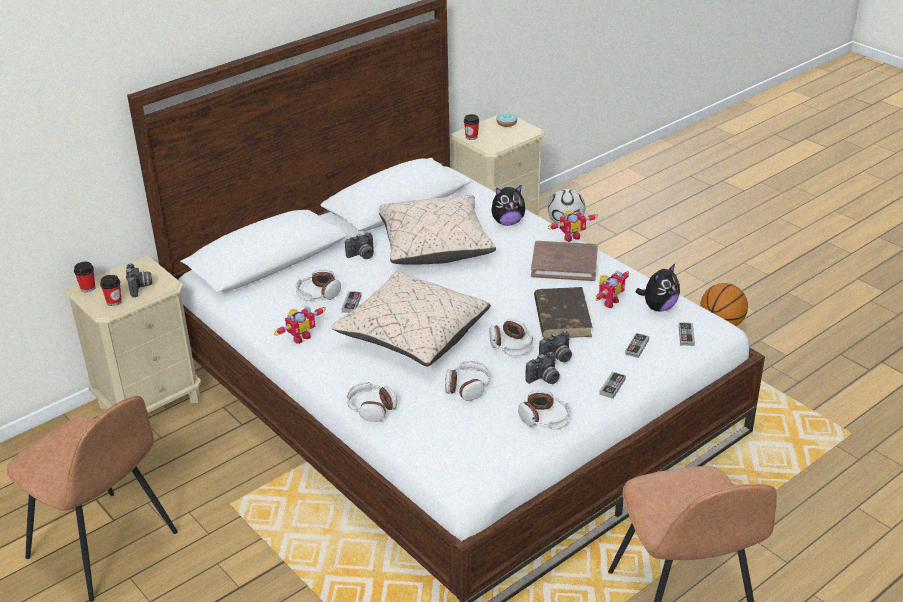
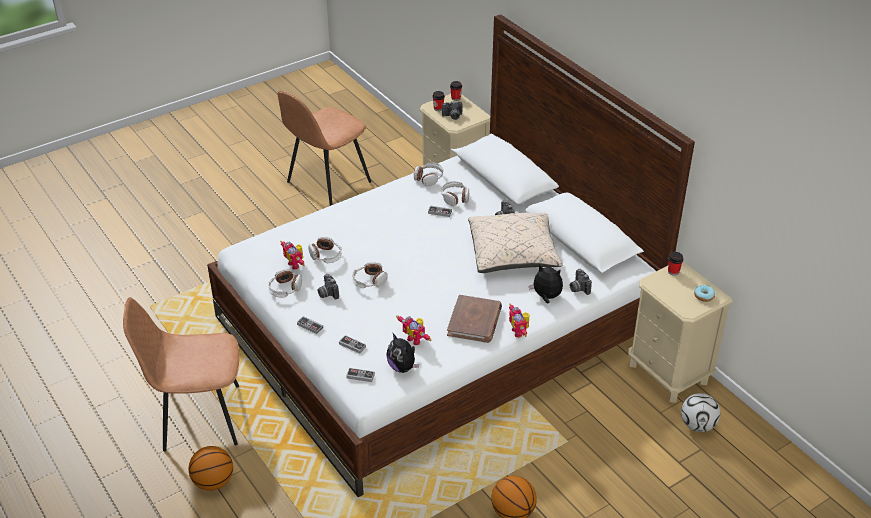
camera: 95 degrees right, 5 degrees up
(300, 337) = (404, 190): toy robot -> toy robot (296, 264)
(371, 408) = (320, 217): headphones -> headphones (428, 178)
(412, 335) = (394, 237): beige pillow -> none
(507, 222) = (546, 297): plush toy -> plush toy turned 120 degrees clockwise
(557, 357) = (351, 303): camera -> camera (578, 288)
(562, 316) = (401, 311): brown book -> none
(786, 564) = (213, 482): none -> basketball

